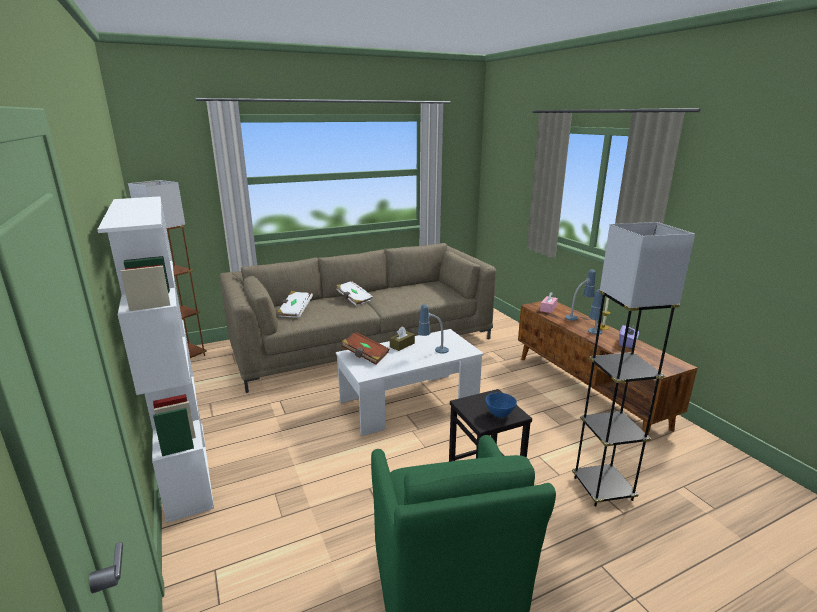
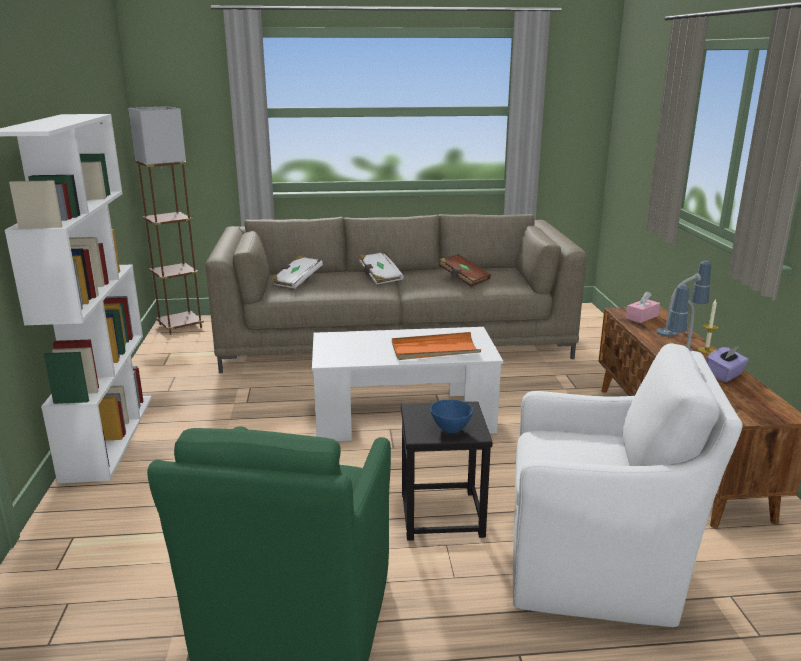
camera: 20 degrees right, 0 degrees up
(365, 356) = (345, 341): brown book -> brown book (463, 279)
(402, 345) = (401, 336): brown tissue box -> none
(433, 352) = (434, 350): table lamp -> orange tray
(603, 489) = (596, 569): grey floor lamp -> white armchair

